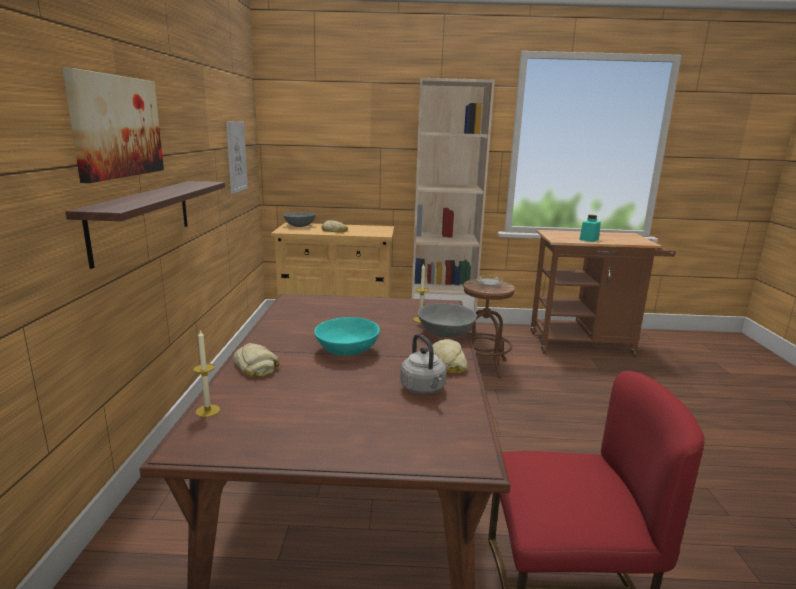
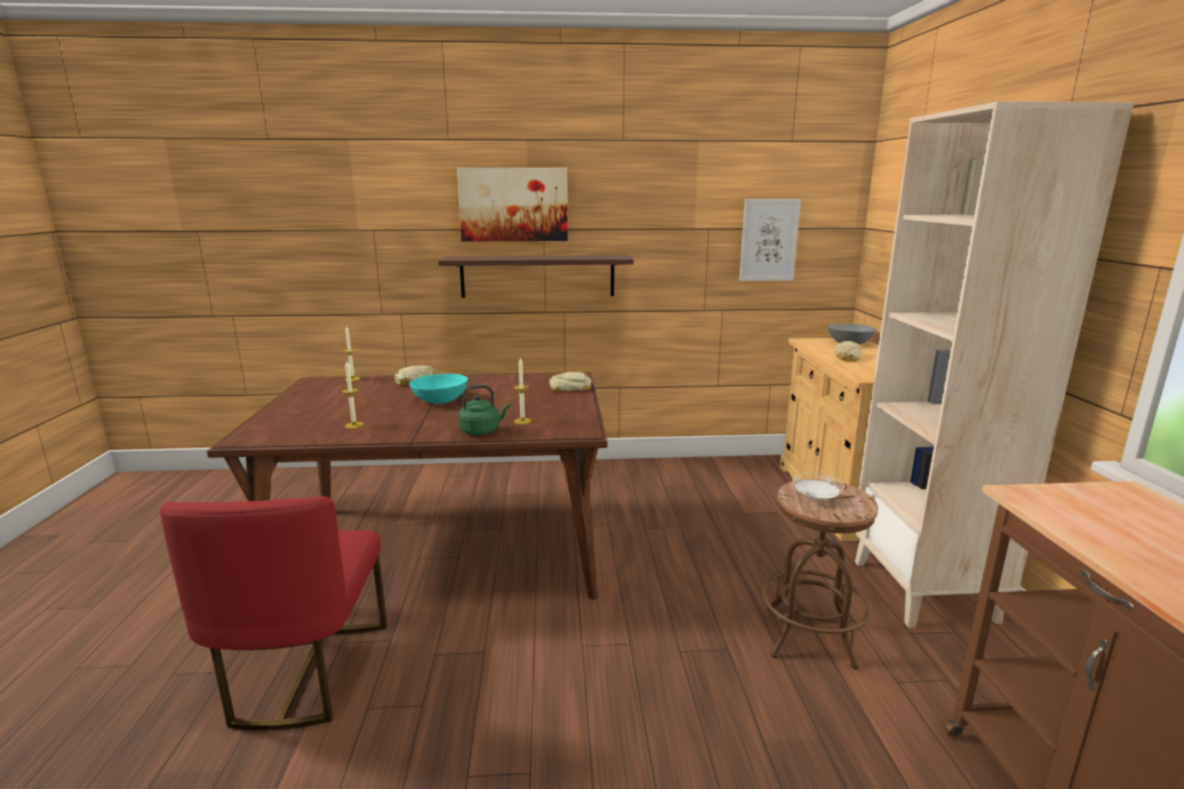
camera: 85 degrees right, 0 degrees up
(424, 389) = (354, 425): grey kettle -> candle
(445, 333) = (482, 431): grey bowl -> green kettle
(447, 363) = (404, 432): bread -> bread (569, 388)
(589, 239) = (1112, 538): turquoise jar -> none

